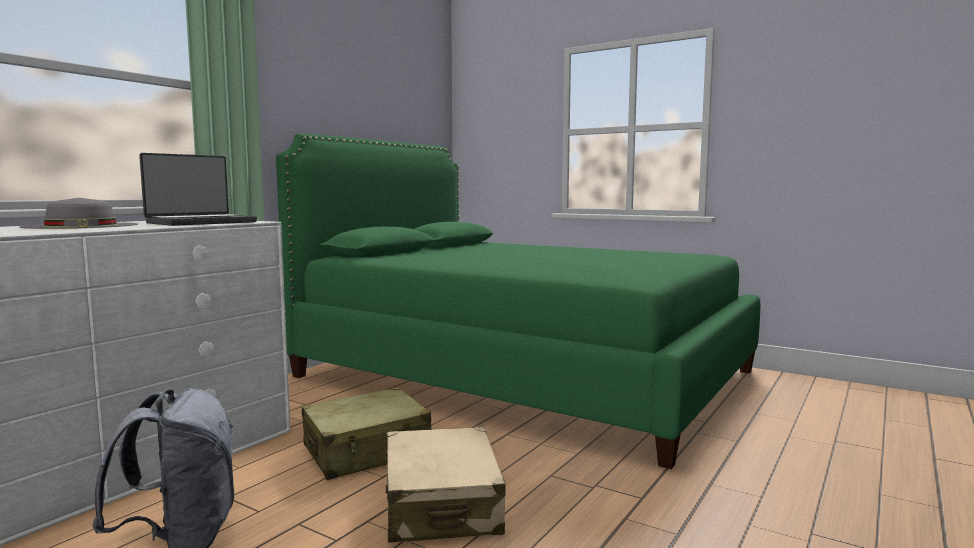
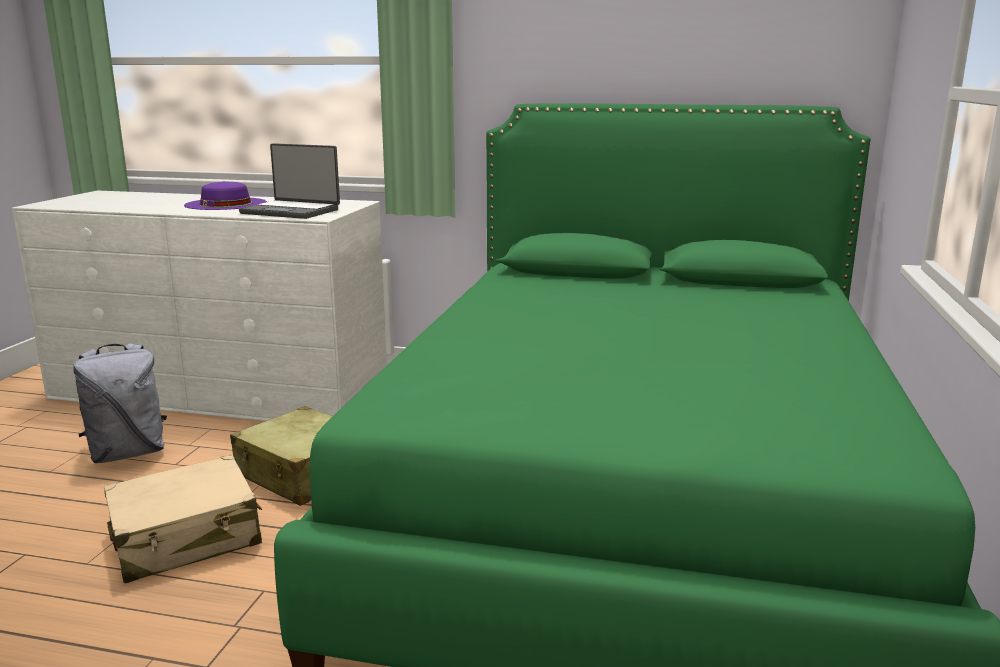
camera: 70 degrees right, 10 degrees up
(81, 226) = (225, 204): grey hat -> purple hat

